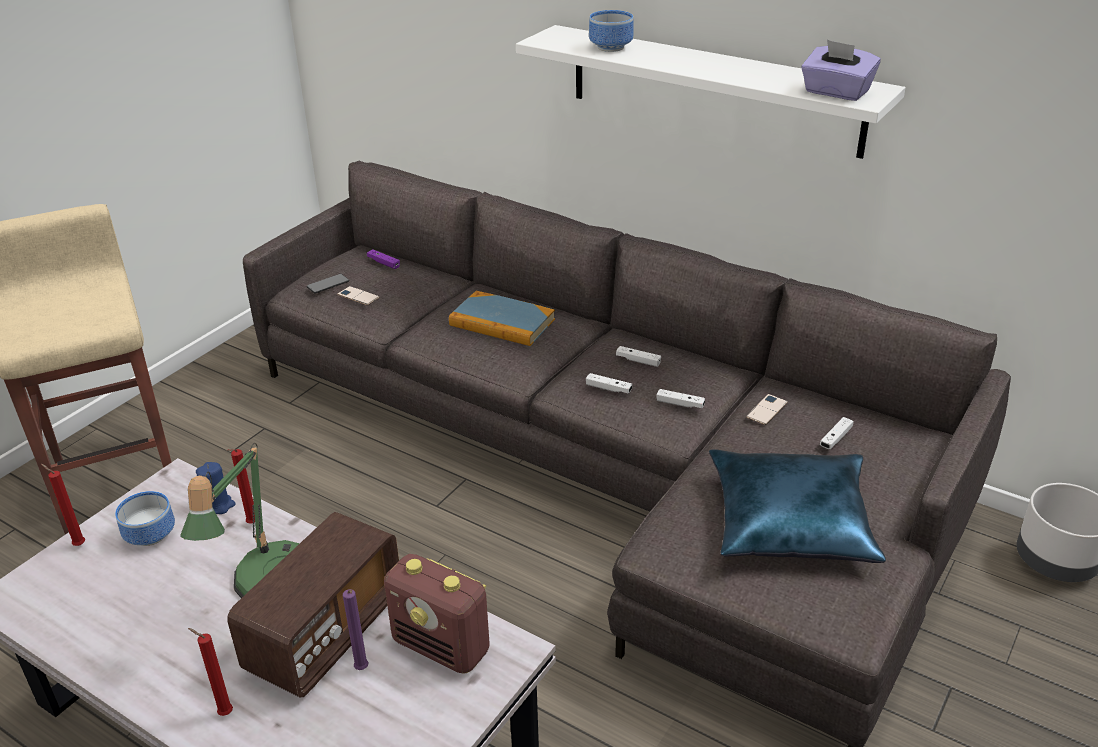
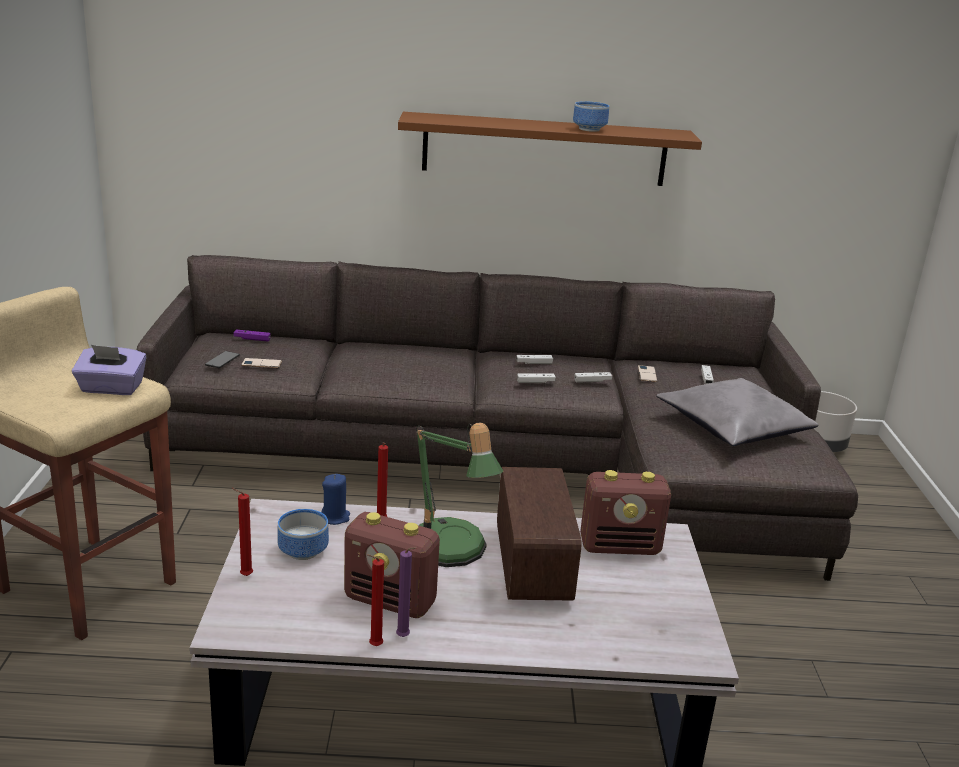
camera: 35 degrees left, 10 degrees down
(155, 623) = (391, 601): none -> radio
(223, 713) = (523, 632): red candle -> red candle (373, 646)
(362, 670) = (586, 576): purple candle -> purple candle (404, 638)
(502, 322) = (406, 359): book -> none
(610, 47) = (471, 120): bowl -> bowl (588, 129)
(713, 90) = (544, 149): white shelf -> brown shelf
(789, 521) = (733, 426): blue pillow -> grey pillow
(836, 92) = (661, 134): purple tissue box -> purple tissue box (111, 388)

